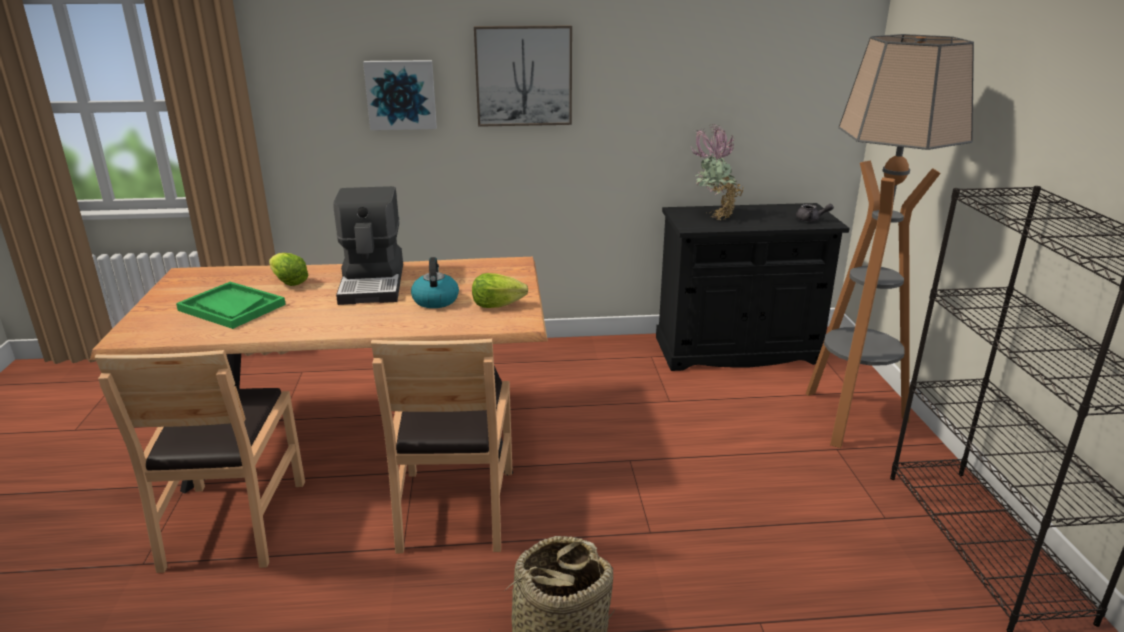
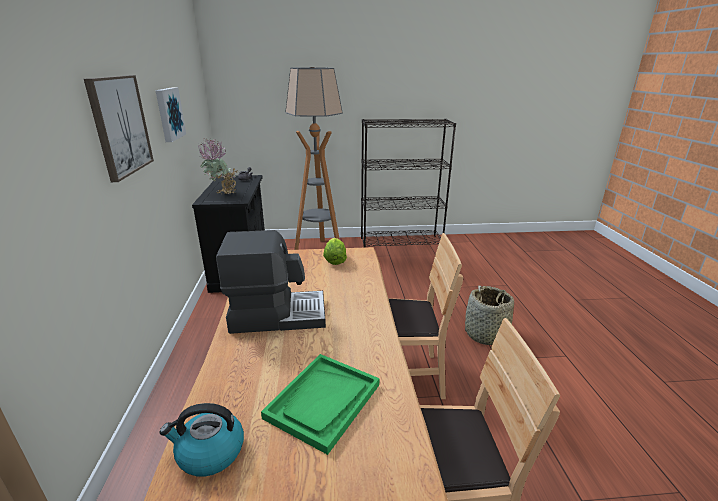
camera: 90 degrees left, 0 degrees up
(289, 282) = (257, 370): lettuce -> none
(401, 94) = (56, 169): picture -> picture (169, 114)
(435, 300) = (322, 282): kettle -> kettle (210, 452)

